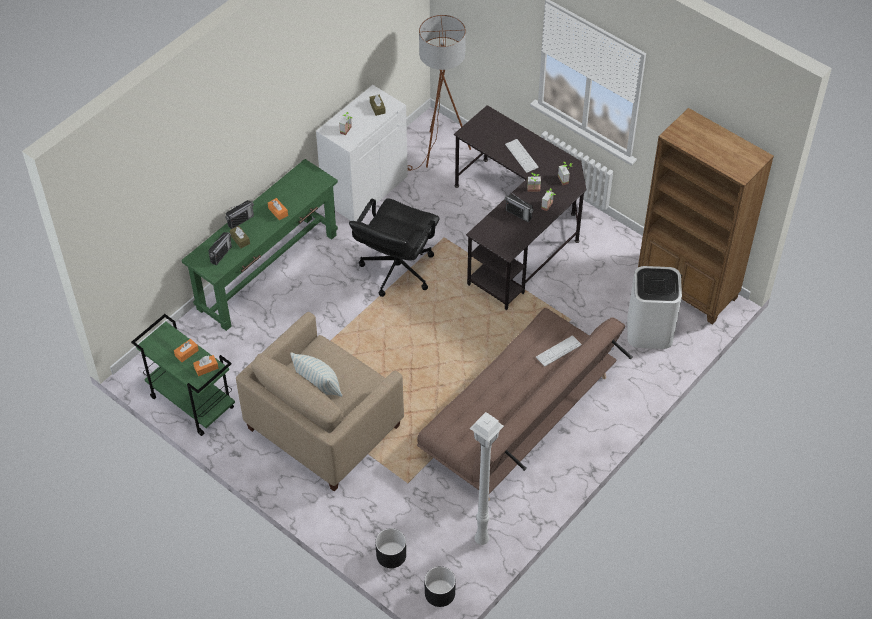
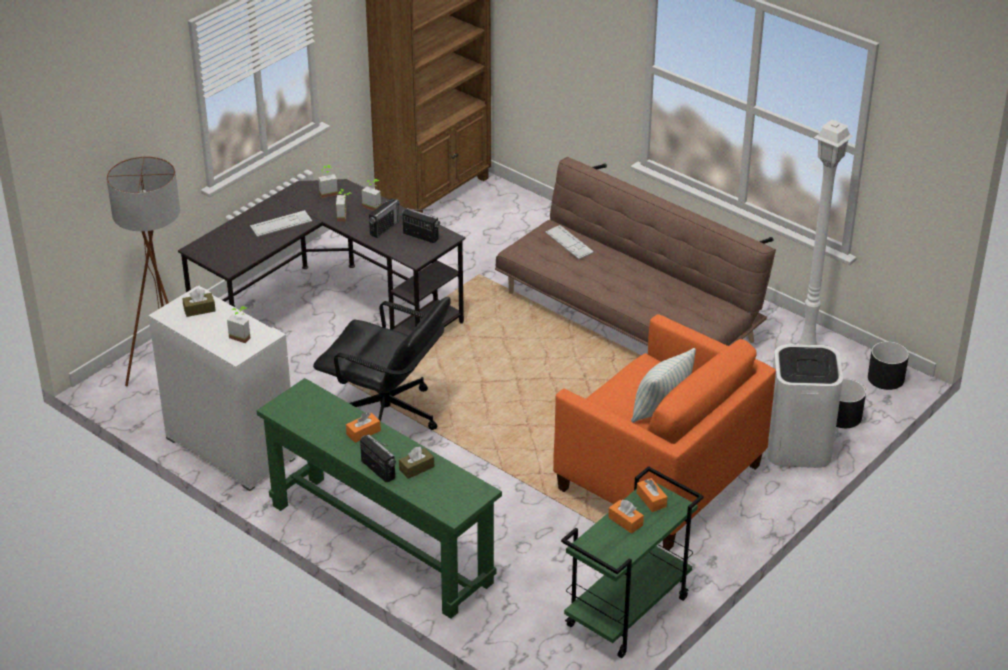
camera: 90 degrees left, 15 degrees down
(221, 254) = (445, 486): radio -> radio (420, 236)
(324, 427) = (658, 477): beige armchair -> orange armchair
(650, 331) = (497, 219): white trash can -> white trash can (798, 446)

